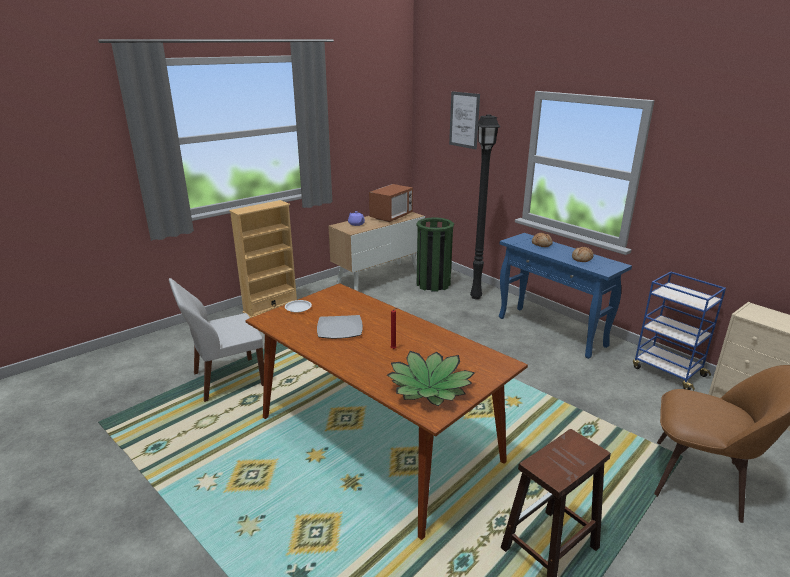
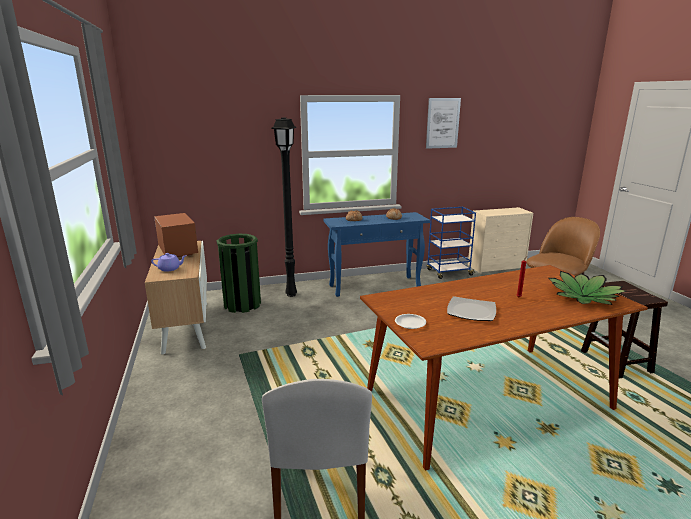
camera: 65 degrees left, 5 degrees down
(270, 307) = (158, 418): beige bookcase -> none
(464, 120) = (217, 131): picture -> picture (442, 123)

